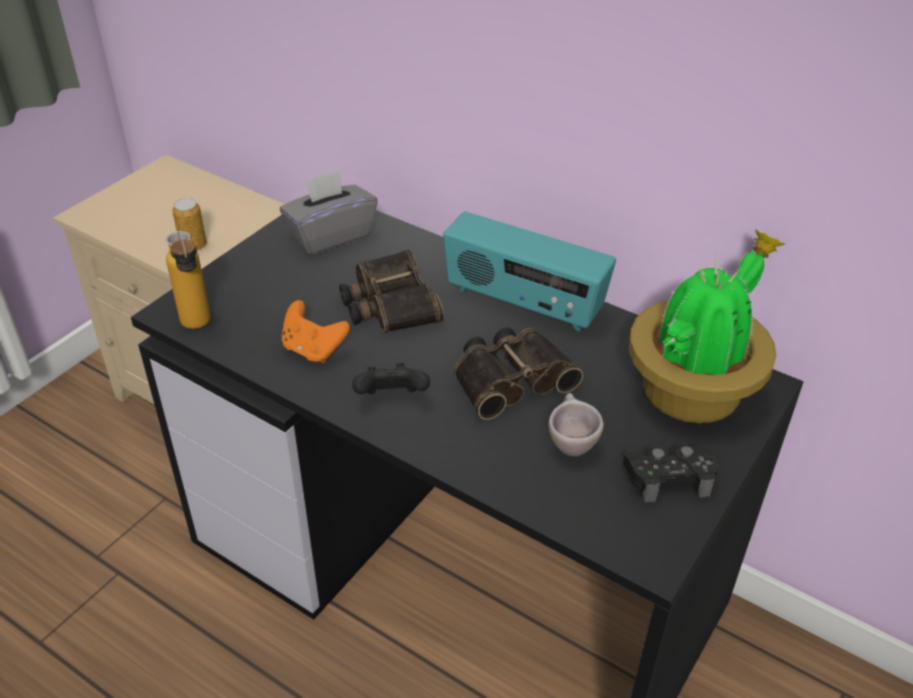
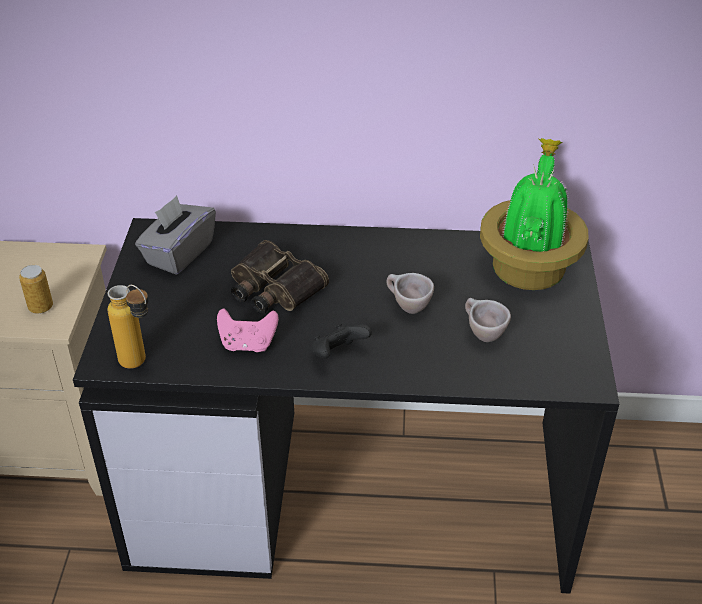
camera: 30 degrees left, 0 degrees up
(313, 350) = (248, 344): orange game controller -> pink game controller
(510, 378) = (407, 307): binoculars -> beige cup
(523, 304) = (370, 251): radio -> none
(669, 478) = (559, 329): black game controller -> none

